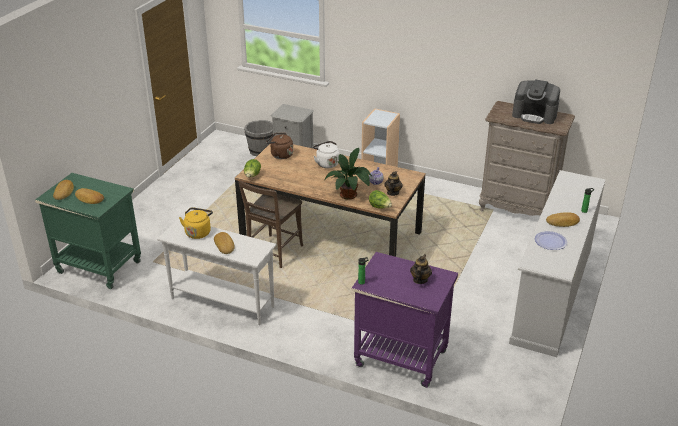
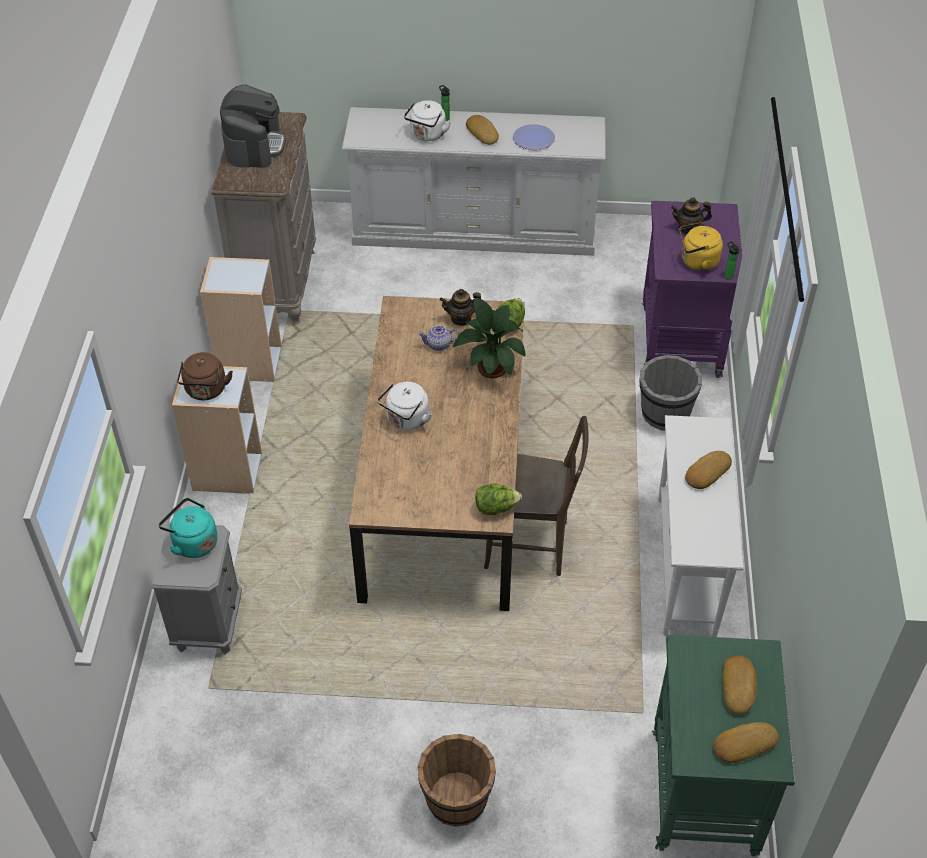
camera: 110 degrees left, 15 degrees up
(159, 203) = (456, 800): none -> brown bucket
(198, 232) = (695, 519): yellow kettle -> yellow kettle (697, 262)
(261, 151) = (183, 697): grey bucket -> grey bucket (664, 414)
(280, 155) = (404, 494): brown kettle -> brown kettle (206, 391)
(297, 113) = (193, 542): none -> turquoise kettle
(455, 191) = (249, 362): none -> bookcase
(565, 200) = (427, 135): none -> white kettle

